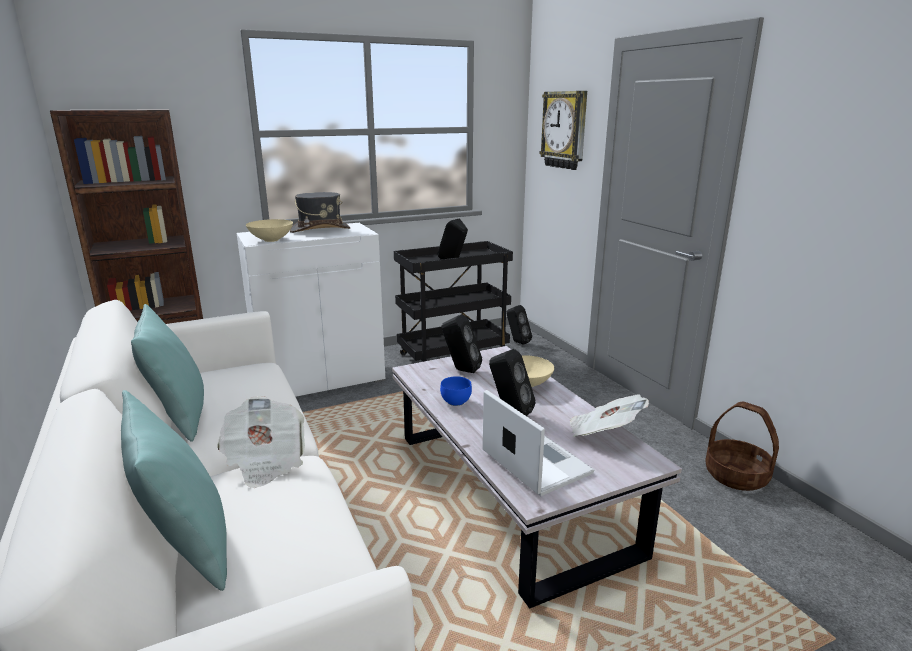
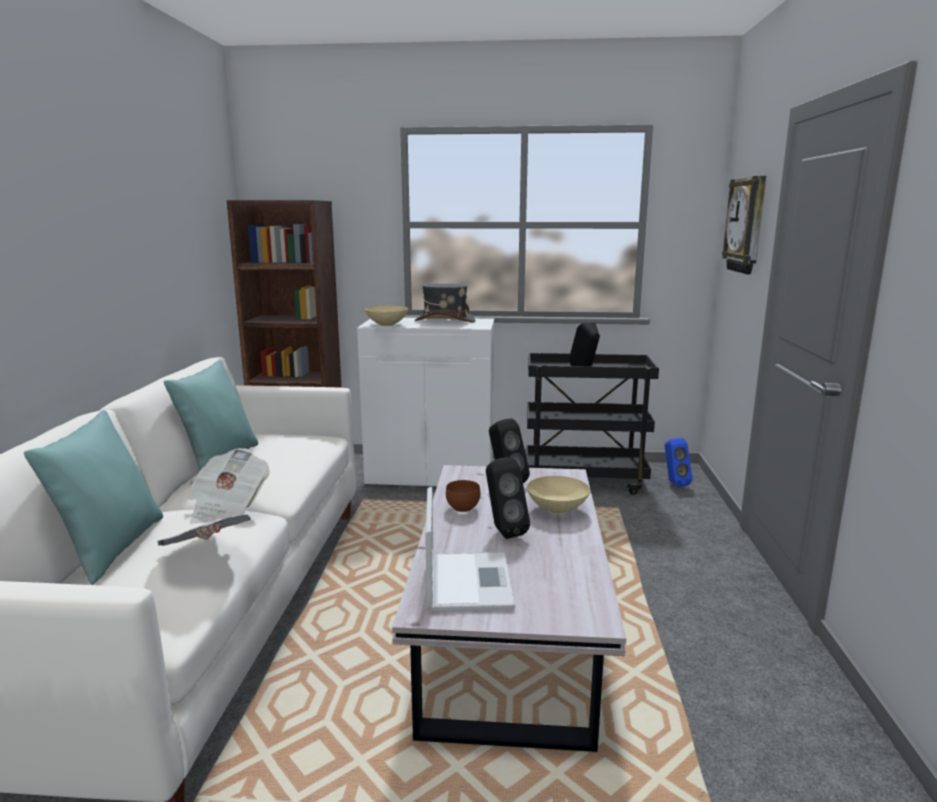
camera: 30 degrees right, 5 degrees down
(455, 401) = (463, 507): blue bowl -> brown bowl
(517, 342) = (674, 483): black speaker -> blue speaker
(603, 433) = (580, 576): newspaper -> newspaper (207, 553)
(737, 475) = (825, 709): basket -> none

